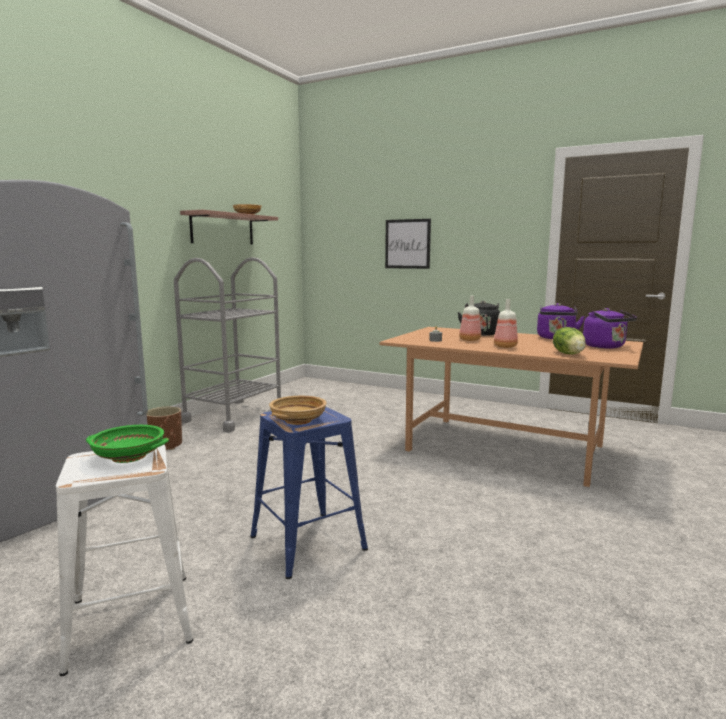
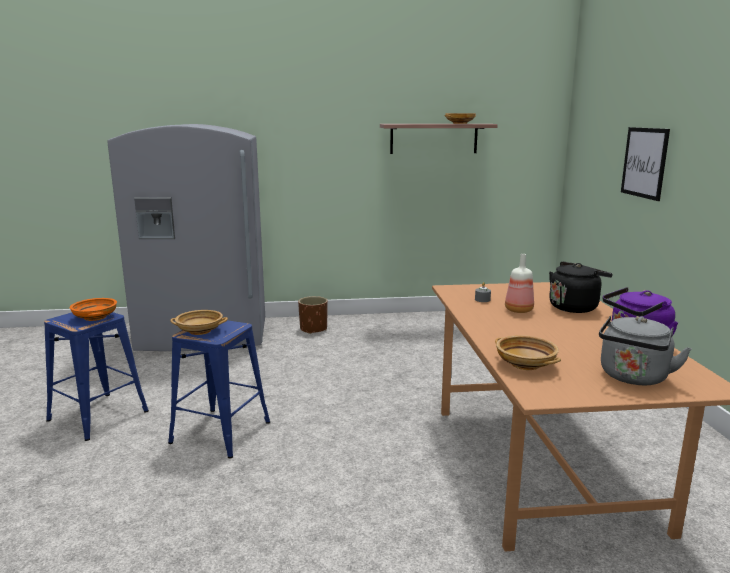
camera: 55 degrees right, 5 degrees up
(128, 456) = (95, 317): green bowl -> orange bowl
(131, 618) = (99, 415): white stool -> blue stool
(234, 415) = (403, 323): grey cart -> none
(505, 347) = (507, 330): bottle -> none
(569, 354) = (526, 364): lettuce -> beige bowl
(606, 347) = (633, 378): purple kettle -> grey kettle

